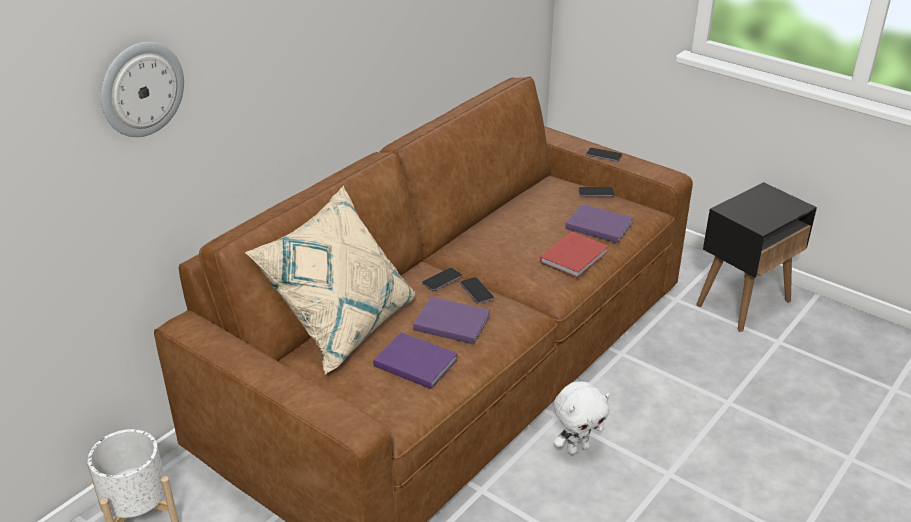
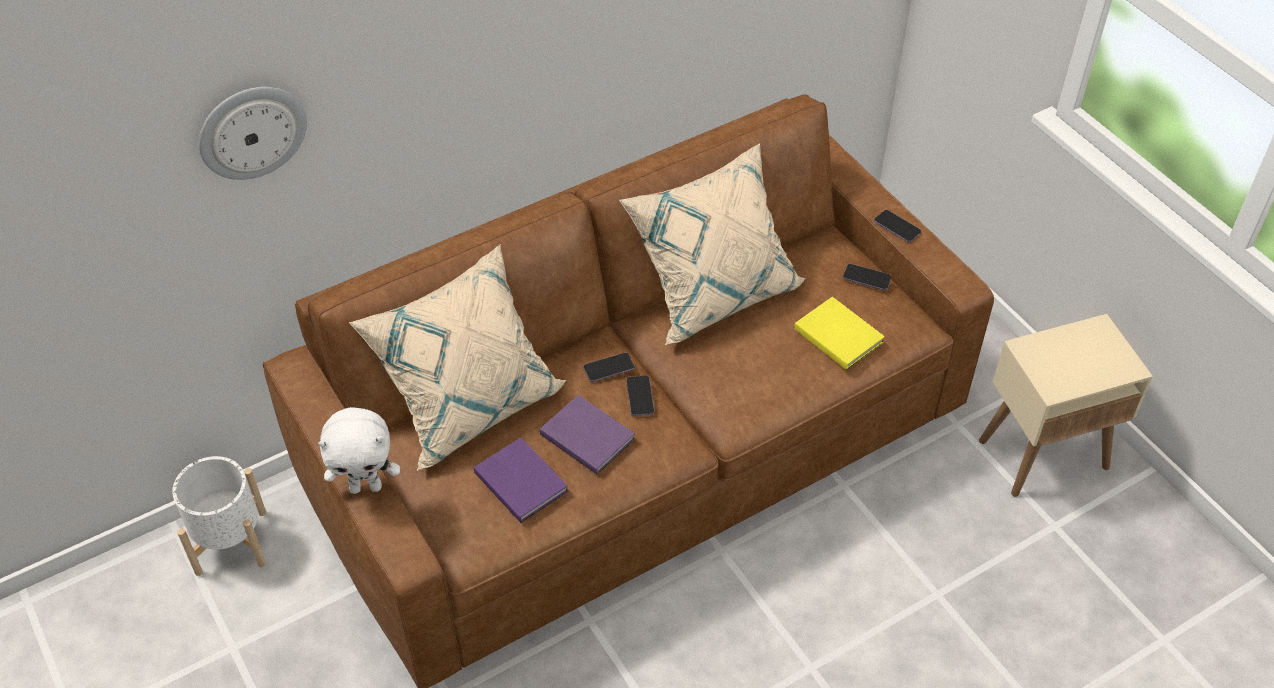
camera: 20 degrees right, 15 degrees up
(492, 221) = (713, 290): none -> beige pillow
(576, 257) = (783, 377): red book -> none
(577, 448) = (722, 600): white plush toy -> white plush toy (366, 486)
(597, 225) = (837, 333): purple book -> yellow book
(744, 302) = (1044, 454): black side table -> beige side table

